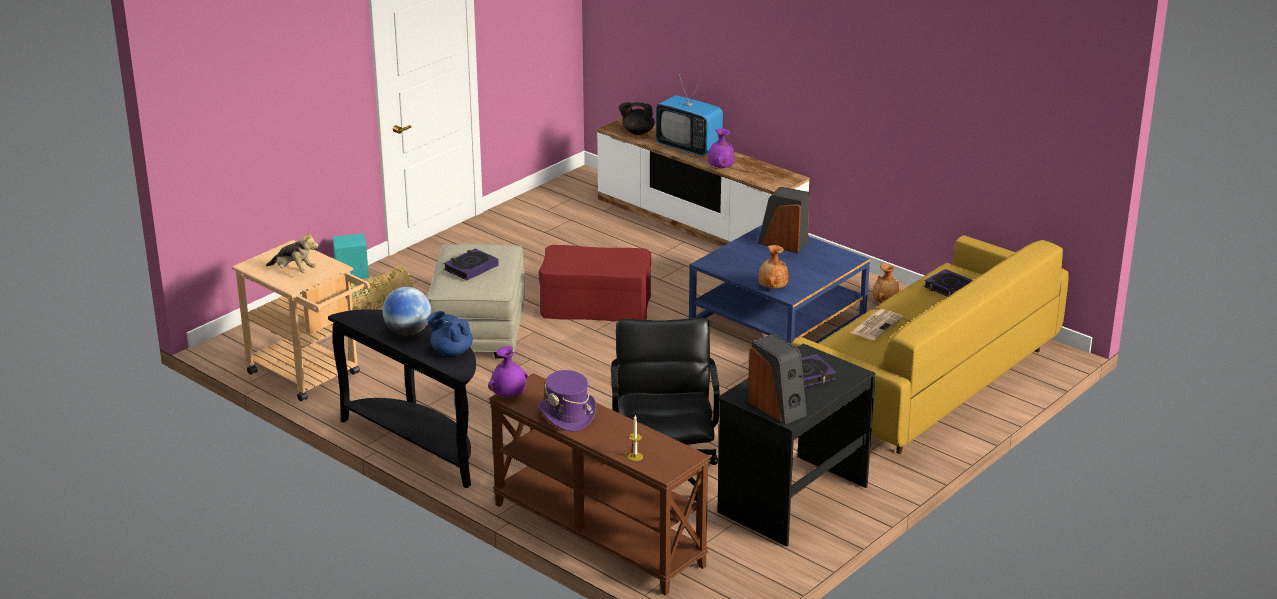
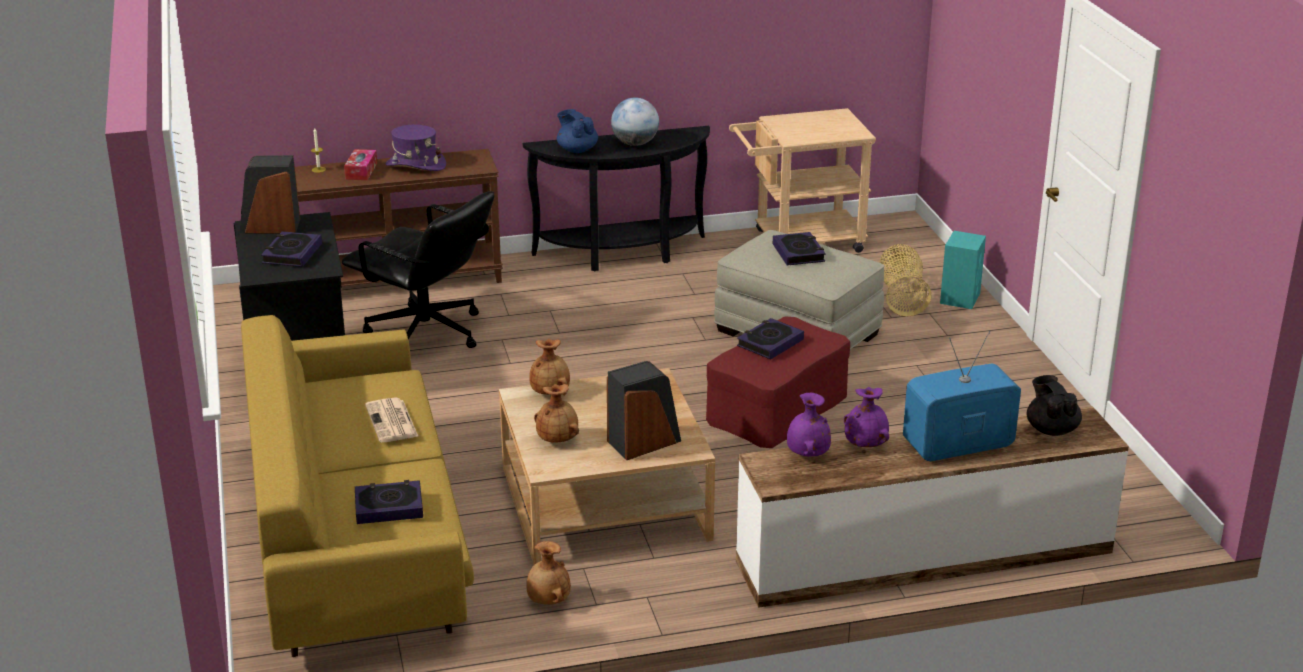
camera: 125 degrees right, 0 degrees up
(294, 271) = (805, 124): plush toy -> none
(451, 351) = (577, 150): blue teapot -> blue teapot turned 105 degrees counterclockwise
(509, 395) = (479, 155): purple vase -> purple vase (807, 454)
(589, 265) = (770, 343): none -> book
(612, 434) = (361, 171): none -> tissue box
(637, 132) = (1051, 429): black teapot -> black teapot turned 60 degrees counterclockwise
(777, 321) = (604, 503): blue coffee table -> beige coffee table
(818, 266) = (558, 439): none -> brown vase

